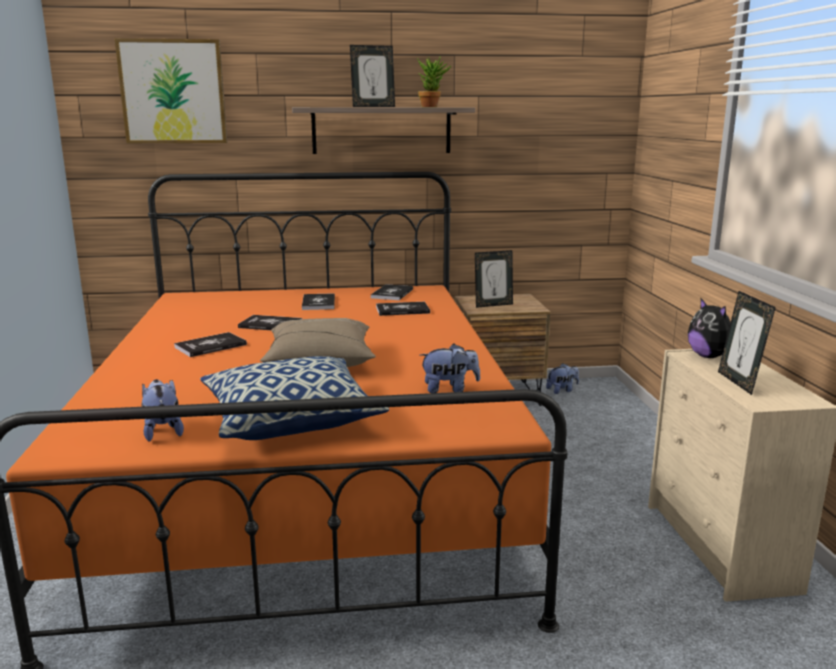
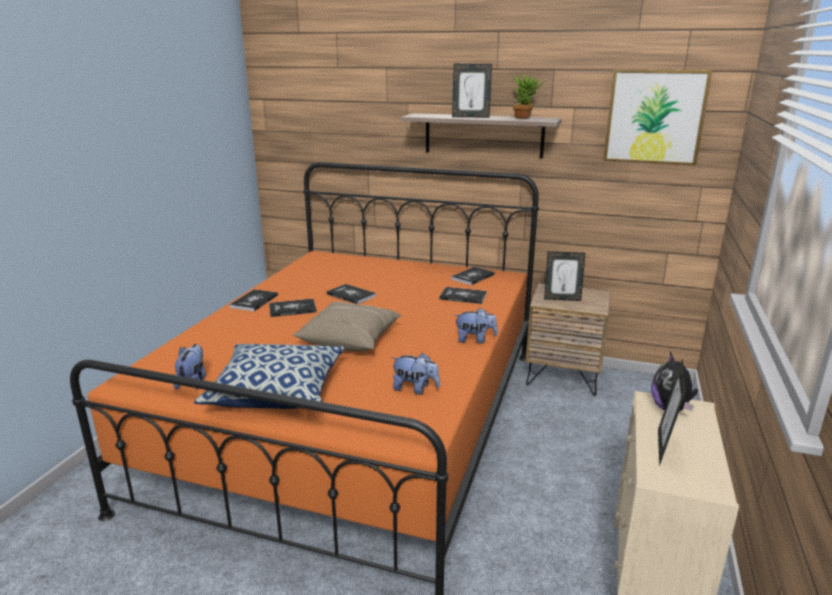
camera: 25 degrees right, 5 degrees up
(173, 92) = (325, 98): picture -> picture (654, 117)
(318, 303) = (406, 278): book -> book (254, 301)
(562, 390) = (627, 384): plush toy -> plush toy (475, 340)

